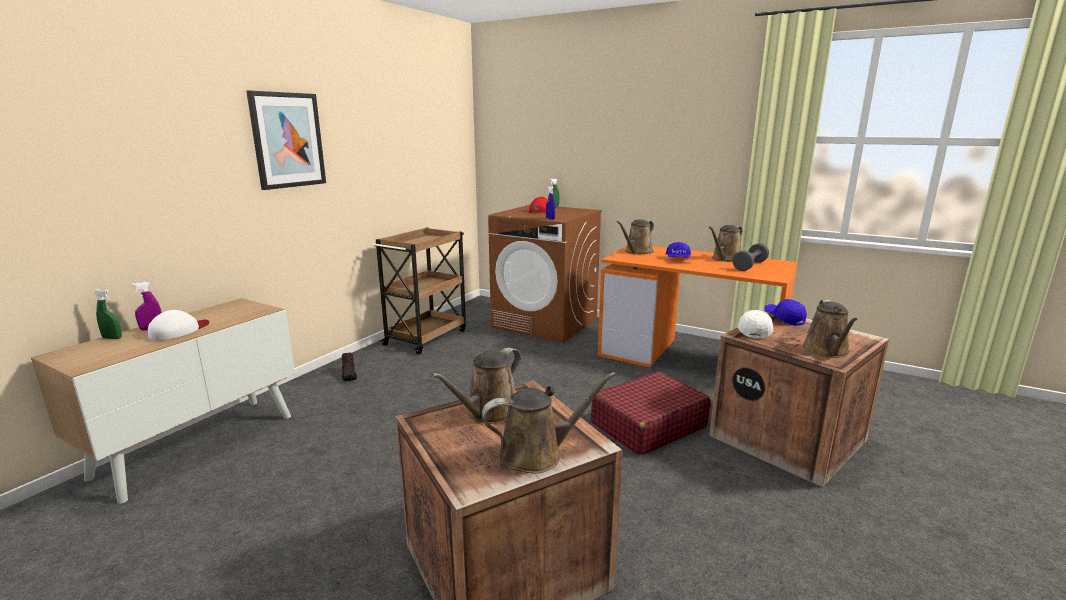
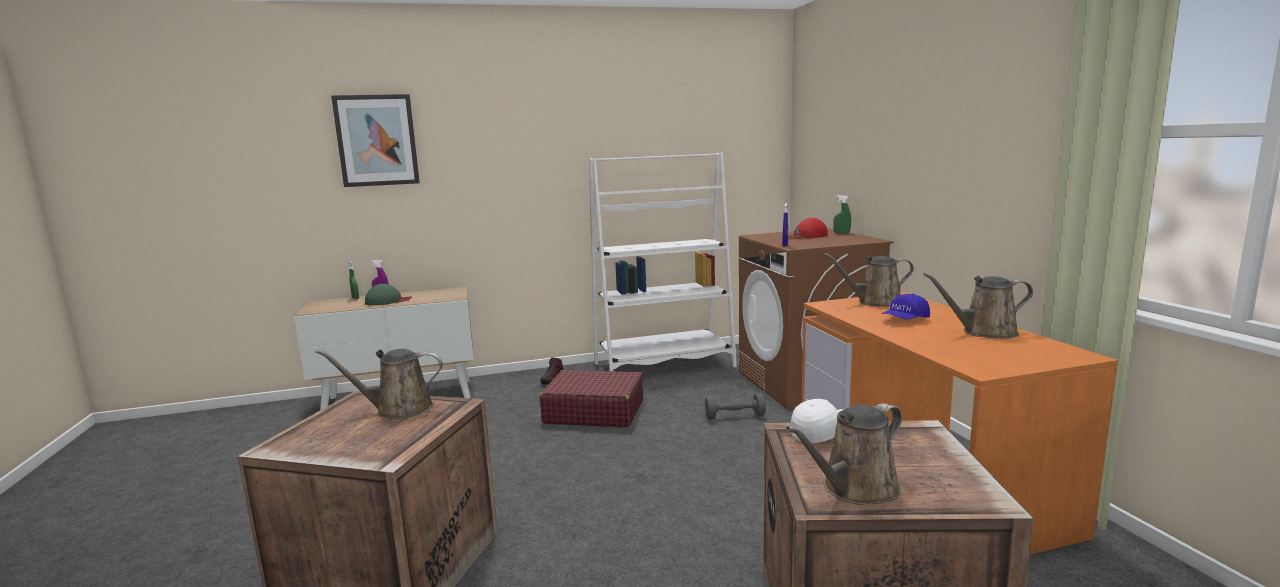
camera: 45 degrees right, 5 degrees down
(179, 331) = (387, 301): white cap -> green cap
(288, 140) = (527, 151): picture -> picture (377, 140)
(426, 337) = (664, 365): brown cart -> white bookcase
(537, 454) = (346, 447): brown watering can -> none
(648, 425) = (714, 527): red suitcase -> red suitcase (594, 412)
(749, 266) = (995, 348): grey dumbbell -> grey dumbbell (735, 416)
(784, 319) = (916, 434): blue cap -> none

